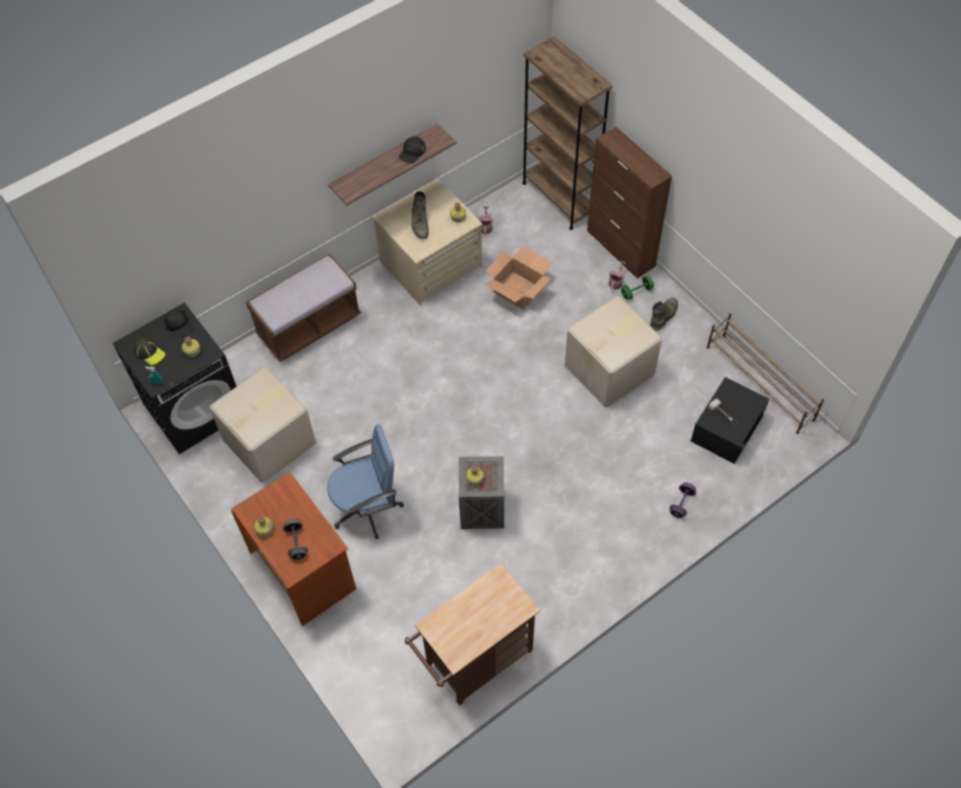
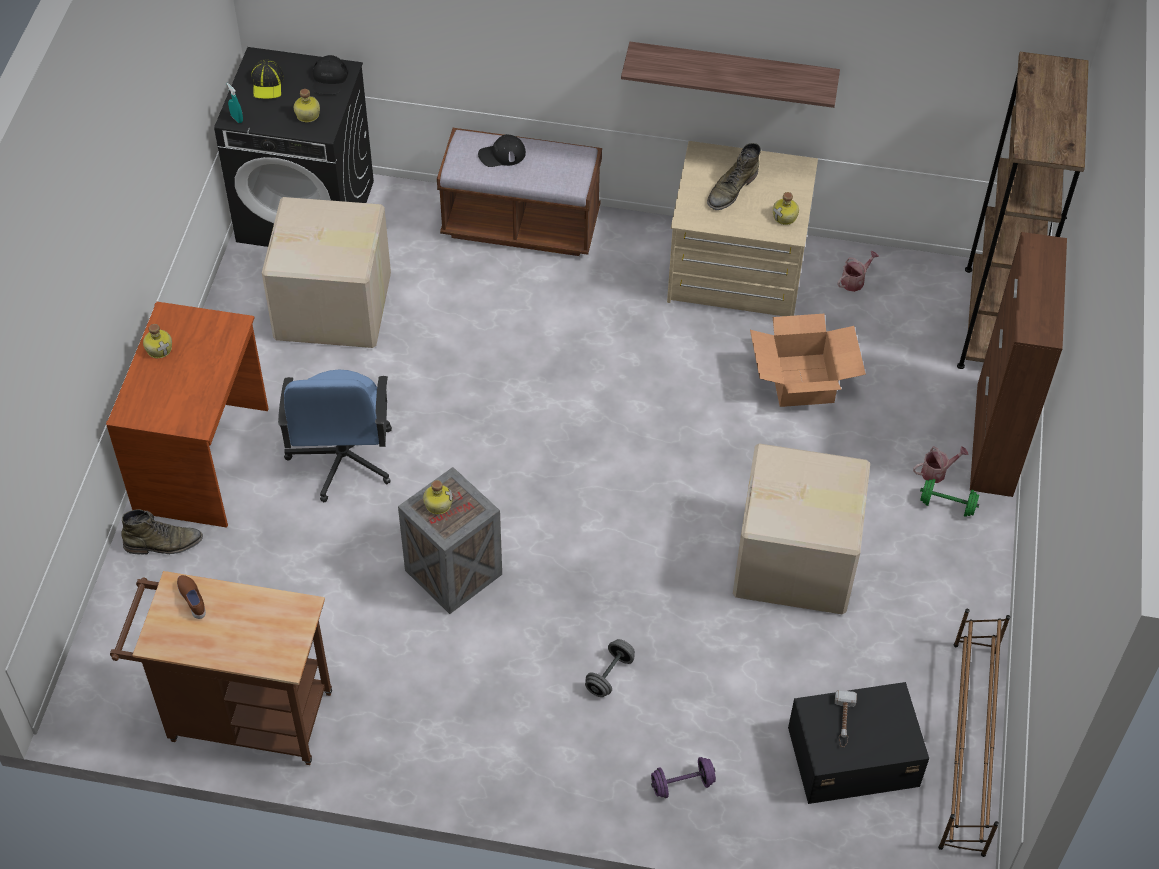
camera: 45 degrees right, 5 degrees down
(296, 543) = (169, 389): grey dumbbell -> grey dumbbell (609, 675)
(368, 507) = (342, 459): blue office chair -> blue office chair turned 60 degrees clockwise
(412, 152) = (767, 78): black cap -> black cap (502, 155)
(446, 623) = (193, 599): none -> brown shoe
(664, 315) = (947, 561): green boot -> green boot (163, 543)

